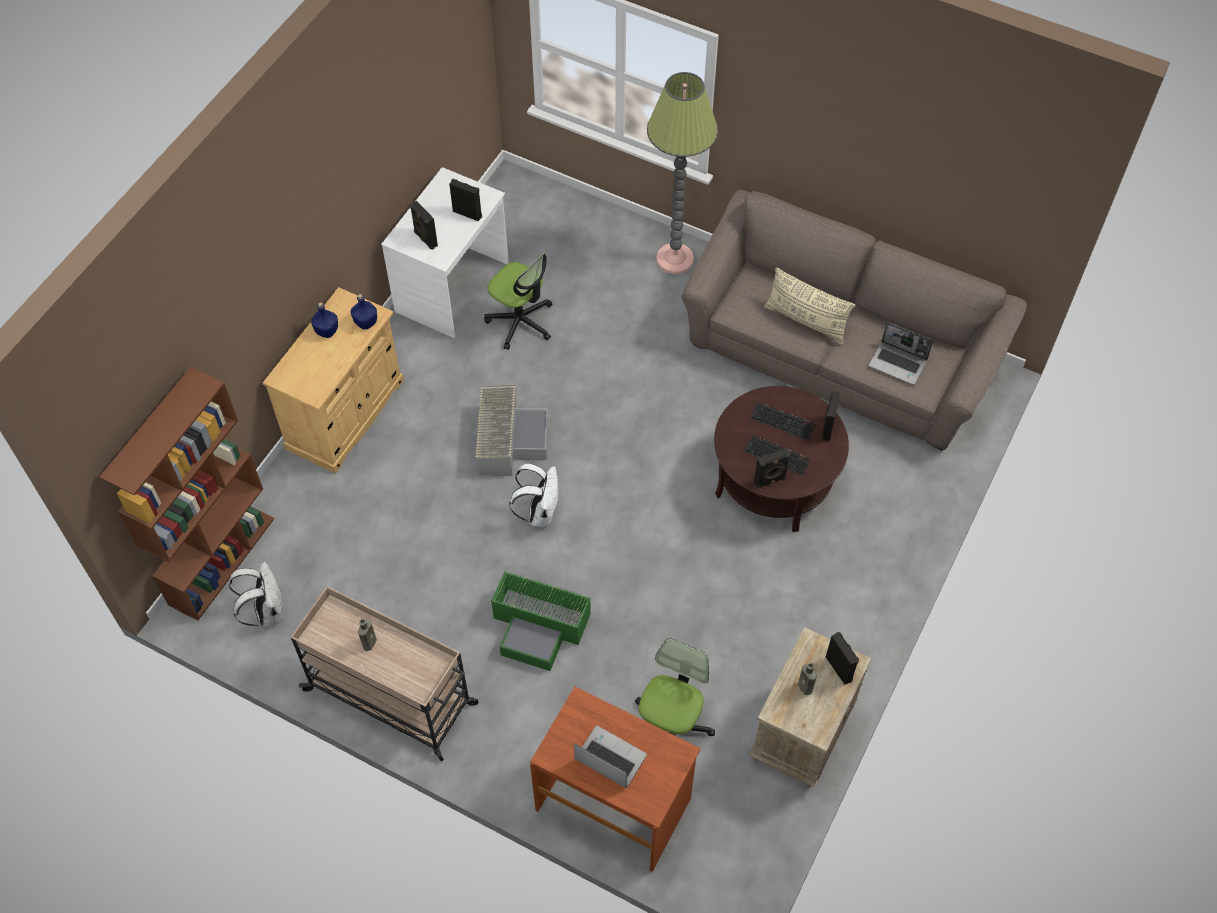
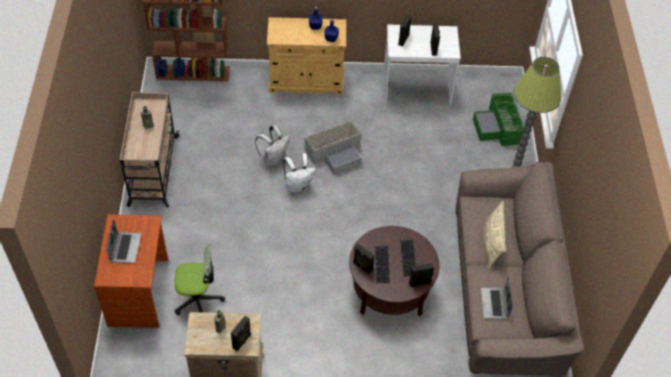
camera: 60 degrees right, 5 degrees down
(266, 612) = (174, 102): white backpack -> white backpack (273, 159)
(521, 322) = (415, 126): office chair -> none
(540, 626) = (228, 215): green storage box -> green storage box (498, 127)

